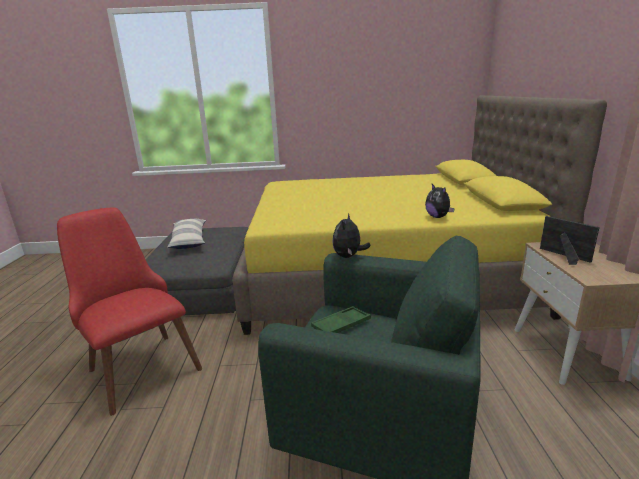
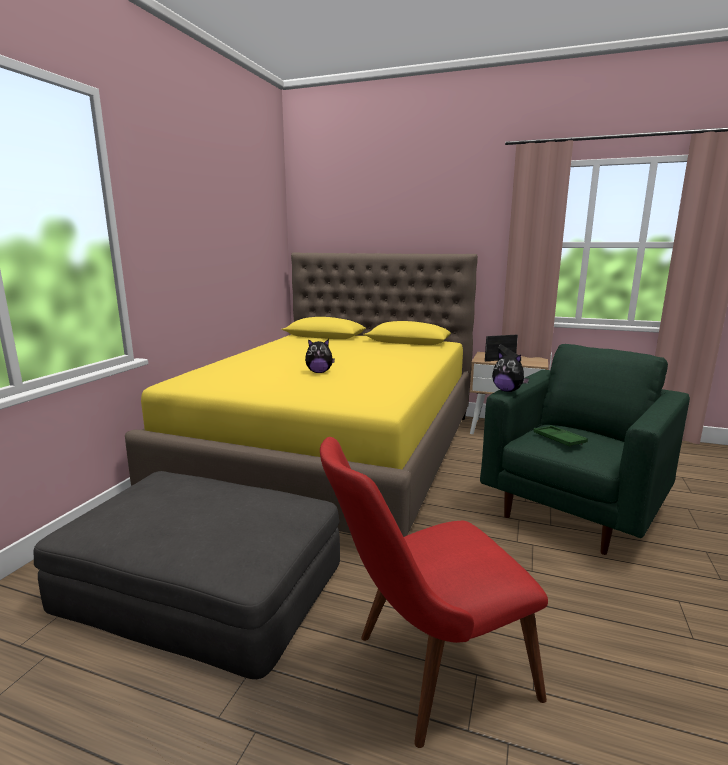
camera: 70 degrees left, 5 degrees down
(189, 240) = (181, 514): pillow -> none
(438, 217) = (429, 358): plush toy -> plush toy (319, 372)

